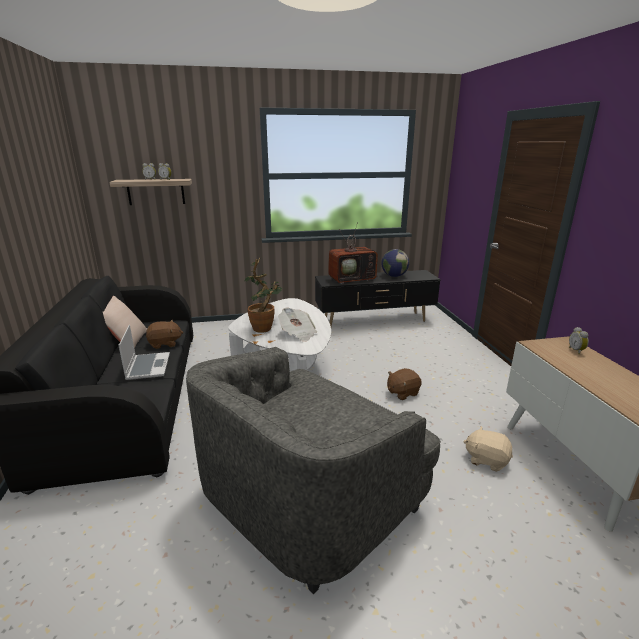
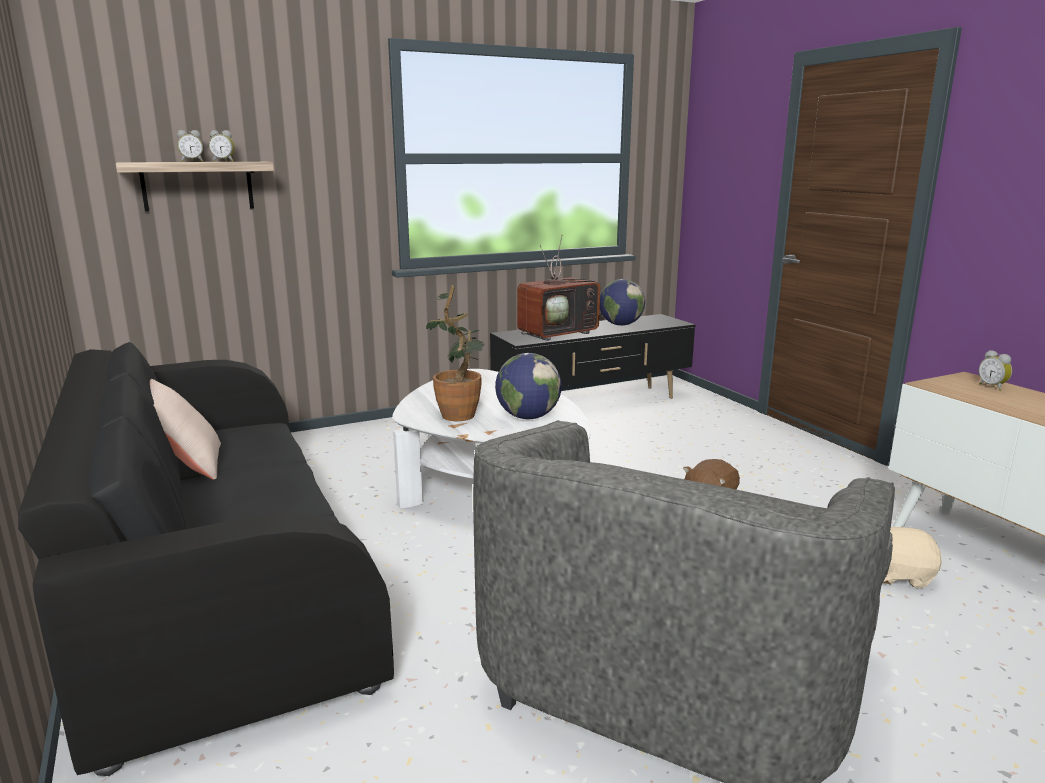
camera: 15 degrees left, 5 degrees down
(148, 366) = (271, 500): laptop -> none
(165, 344) = (274, 462): brown plush toy -> none
(298, 334) = (528, 417): newspaper -> globe

